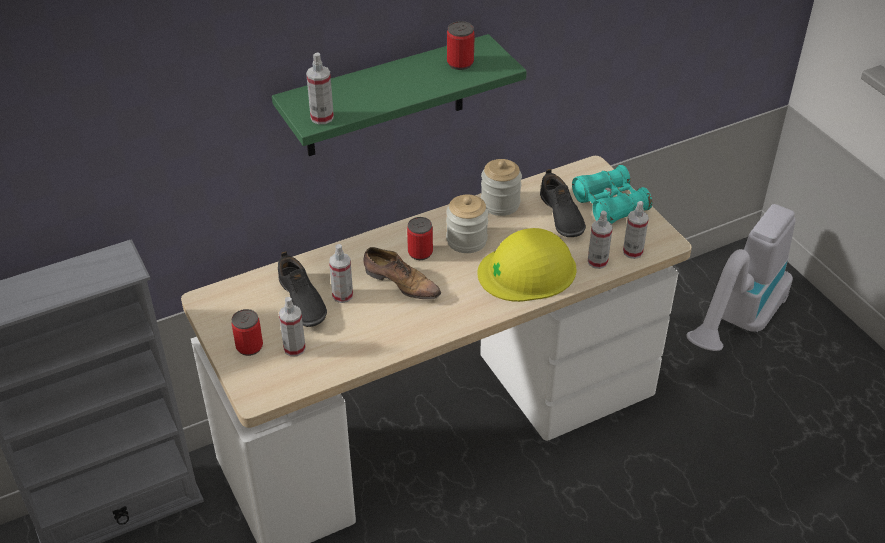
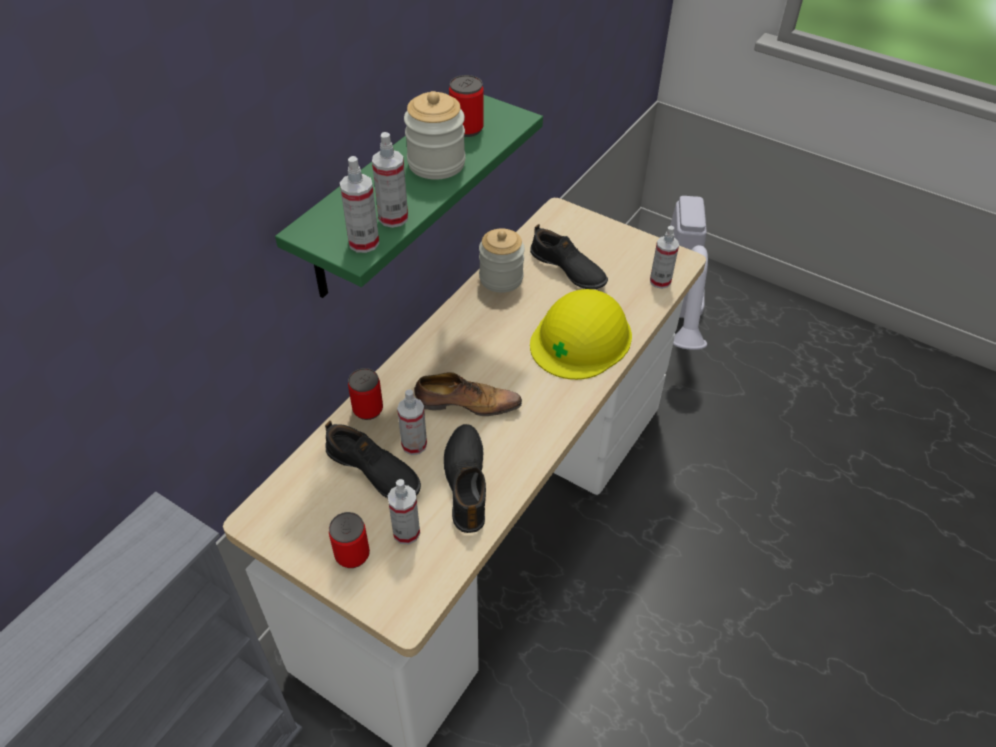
camera: 30 degrees left, 5 degrees up
(361, 334) = (467, 482): none -> black shoe
(420, 252) = (461, 362): can -> can (368, 409)
(466, 240) = (497, 330): jar -> jar (436, 163)
(597, 262) = (637, 303): spray bottle -> spray bottle (393, 218)
(610, 205) = (603, 242): turquoise binoculars -> none

